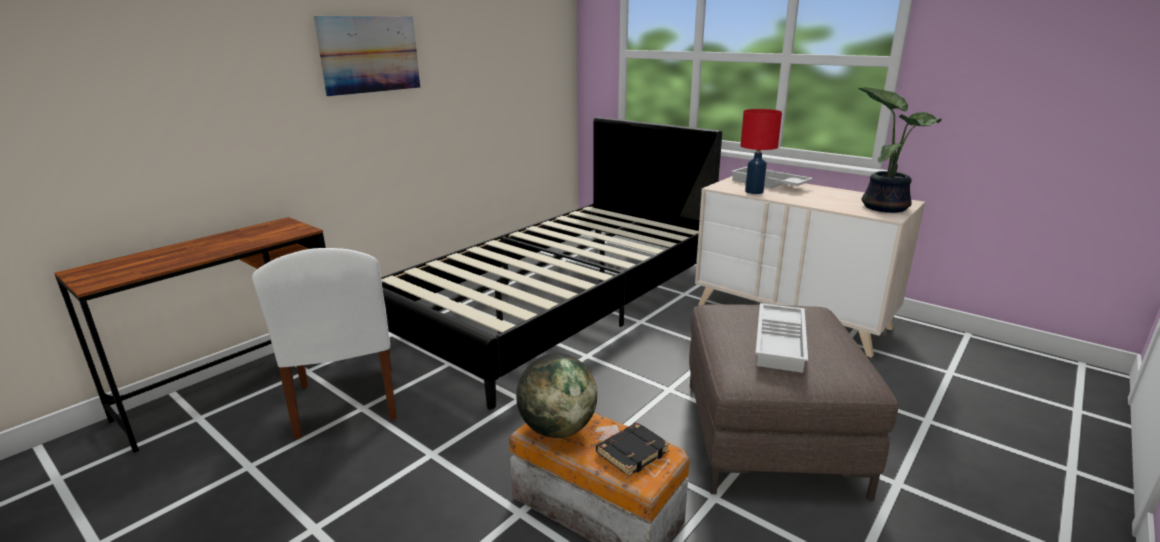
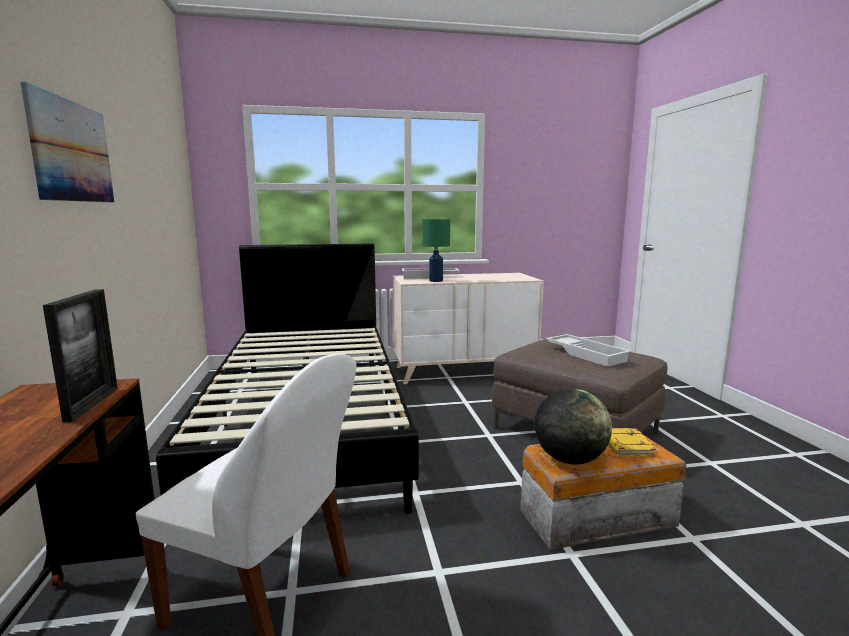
camera: 50 degrees left, 10 degrees down
(273, 239) = (92, 404): none -> picture frame
(632, 452) = (624, 446): black book -> yellow book
(754, 192) = (436, 281): red table lamp -> green table lamp
(884, 206) = (514, 276): potted plant -> none

